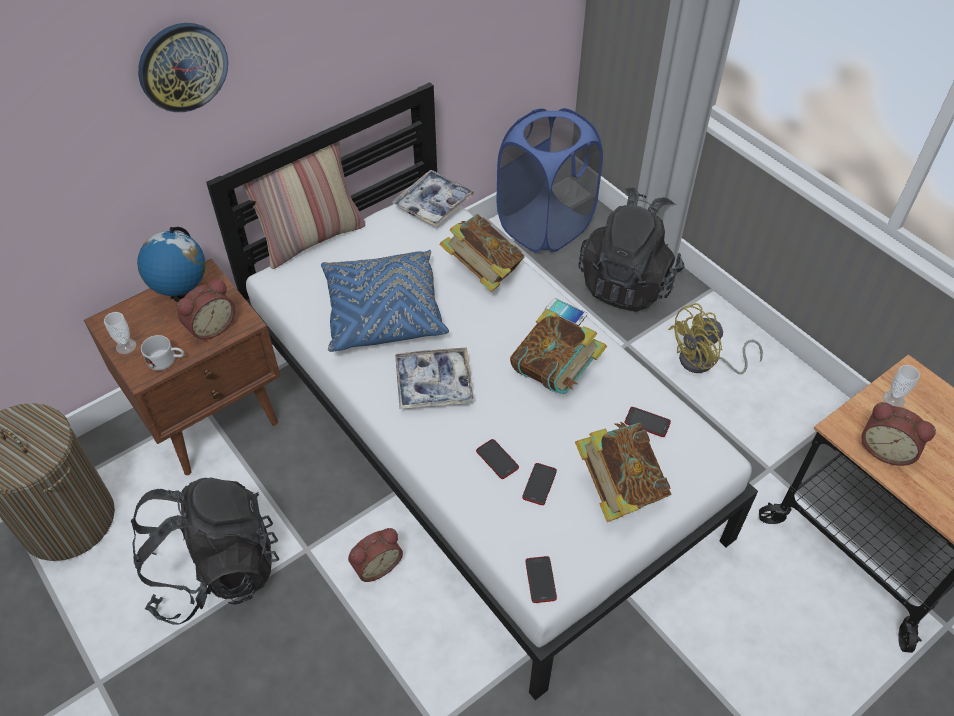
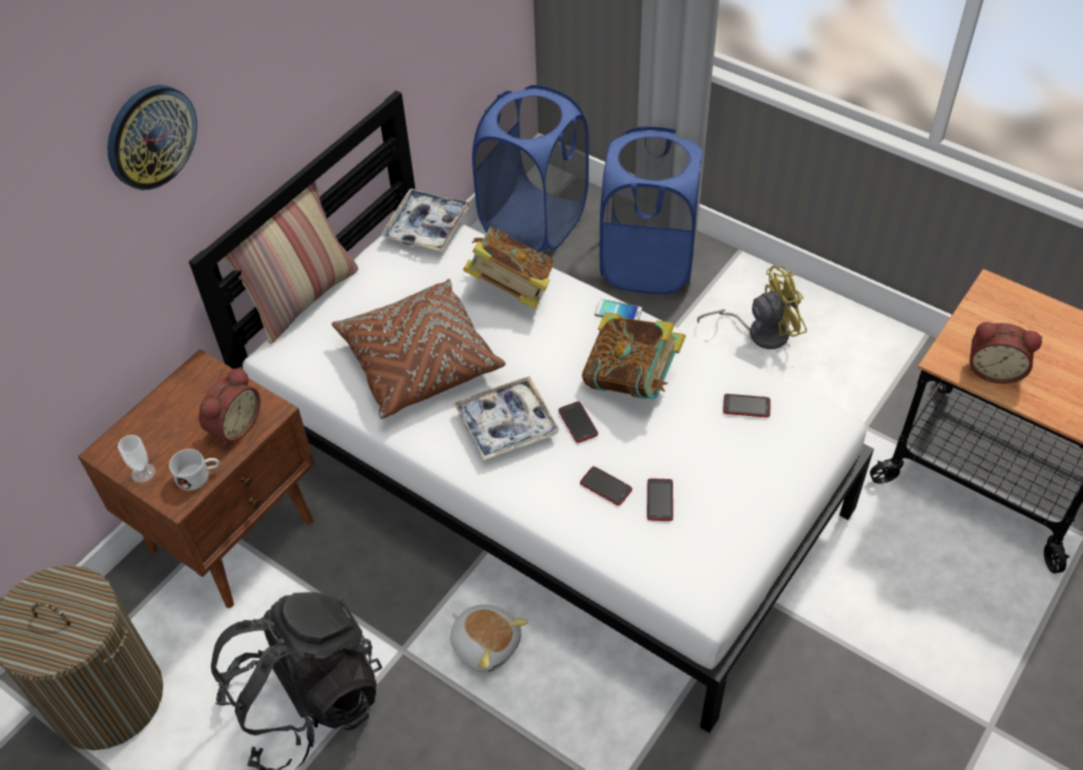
camera: 15 degrees left, 0 degrees up
(183, 296) = (185, 399): globe -> none
(376, 565) = (486, 644): alarm clock -> plush toy
(383, 313) = (419, 362): blue pillow -> brown pillow
(540, 580) = (698, 596): phone -> phone (578, 422)
(619, 488) = (743, 481): book -> none
(628, 282) = (648, 264): black backpack -> blue laundry basket
(704, 363) = (760, 332): yellow fan -> yellow fan turned 150 degrees counterclockwise
(893, 399) = (984, 318): cup -> none

